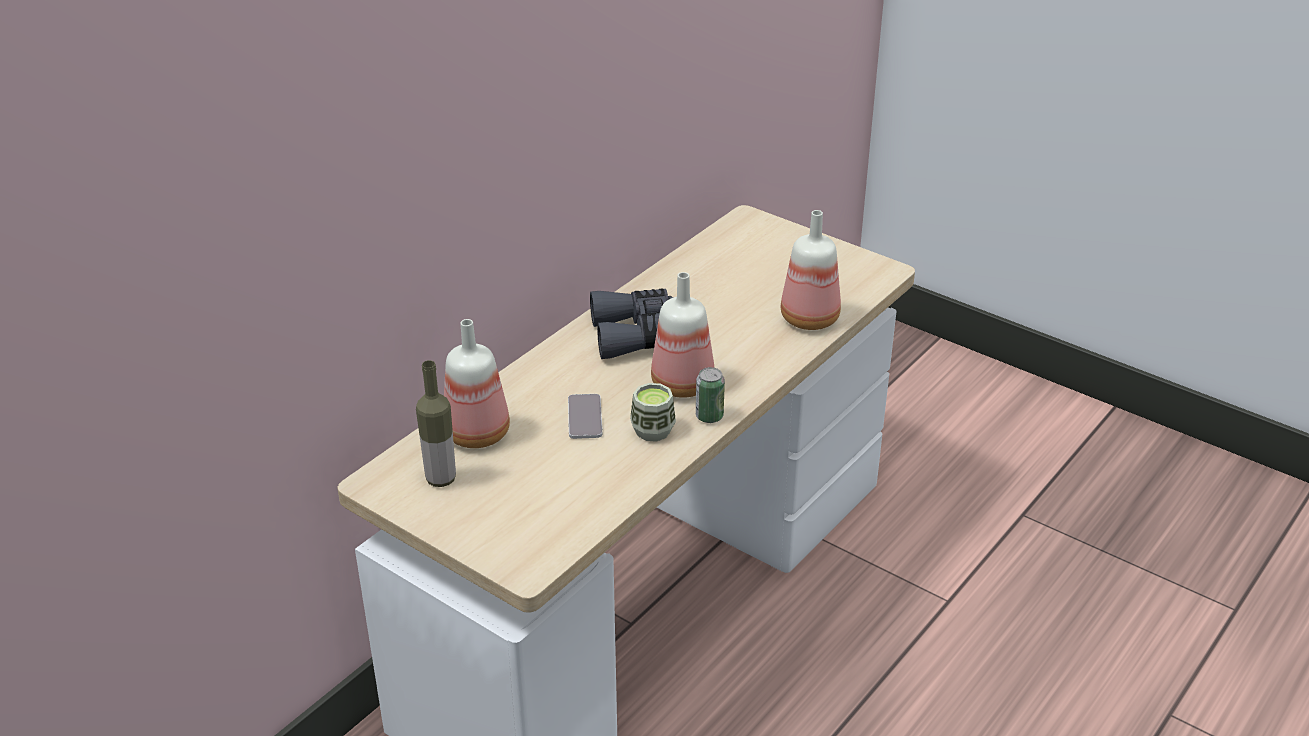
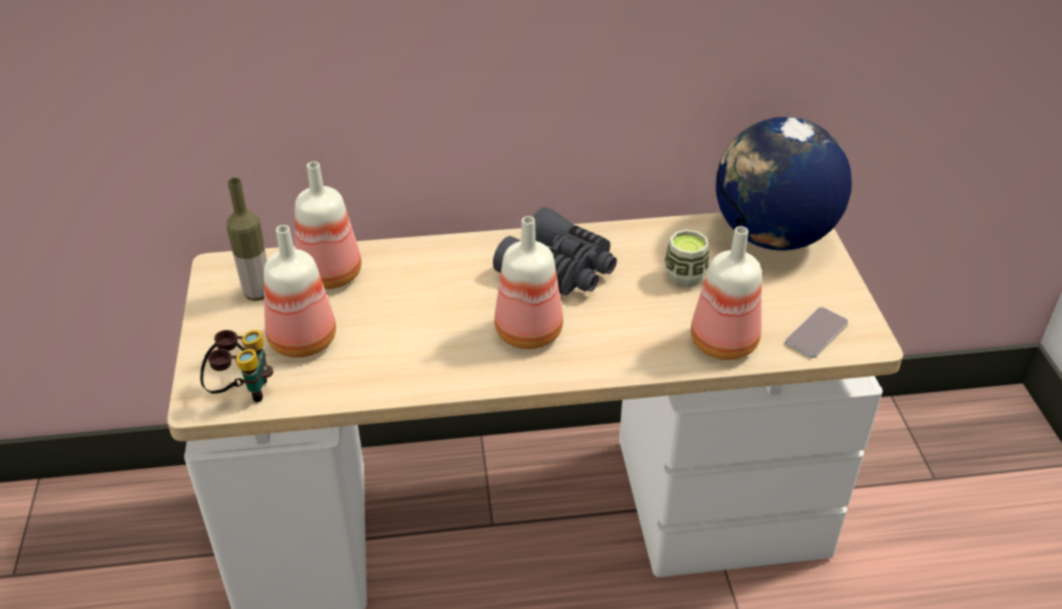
camera: 45 degrees right, 5 degrees up
(531, 486) = (301, 340): none -> bottle
(544, 542) = (242, 390): none -> binoculars
(585, 417) = (418, 311): phone -> phone (816, 333)
(653, 430) = (448, 356): cup -> cup (685, 276)
(709, 416) = (507, 374): can -> none
(743, 239) = (772, 237): none -> globe

